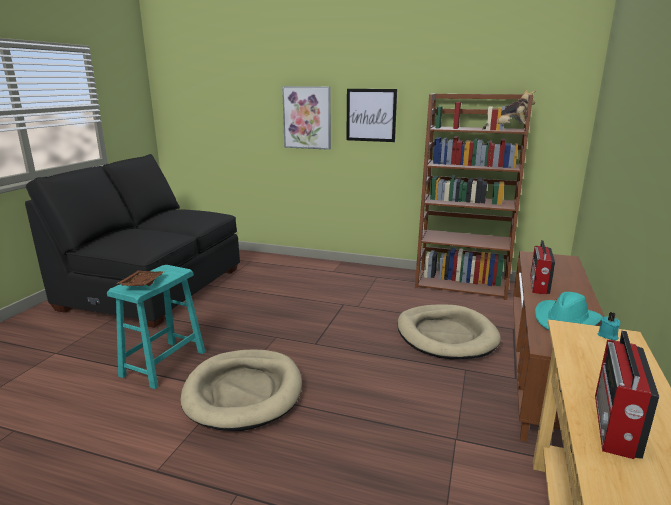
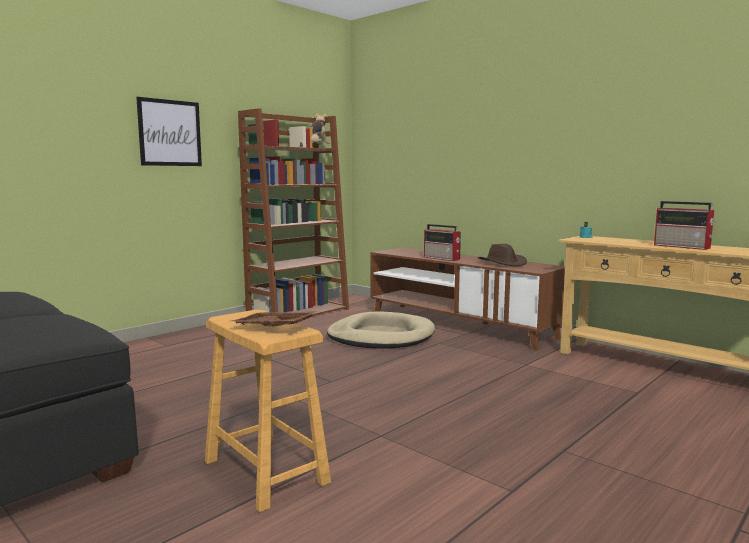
camera: 65 degrees left, 10 degrees down
(163, 364) = (265, 472): turquoise stool -> brown stool
(244, 392) = (393, 428): beige dog bed -> none
(307, 117) = (78, 133): picture -> none
(566, 320) = (502, 263): turquoise hat -> brown hat

